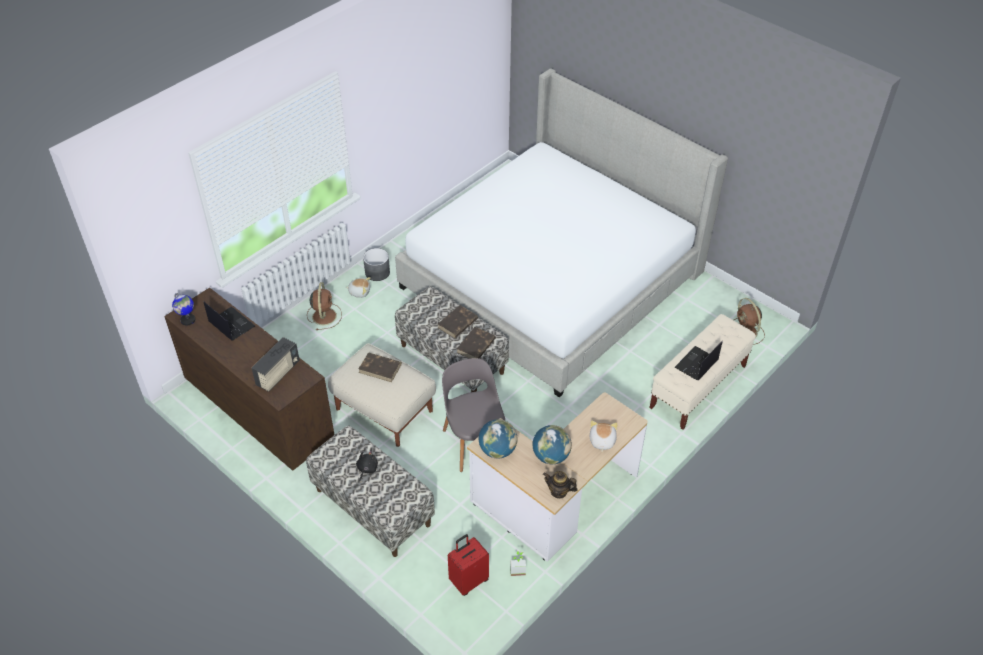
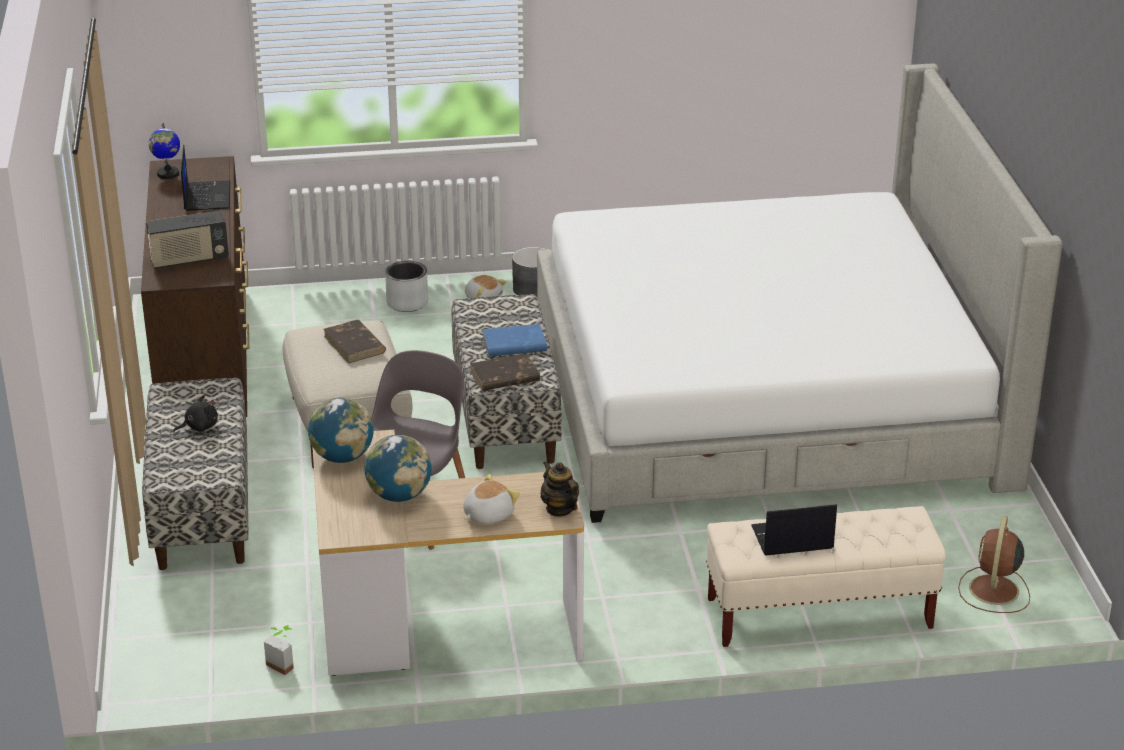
camera: 40 degrees right, 15 degrees down
(324, 315) = (407, 302): brown fan -> grey planter
(457, 323) = (513, 345): brown book -> blue book
(468, 580) = (210, 640): red suitcase -> none
(559, 491) = (355, 533): teapot -> teapot (559, 509)

